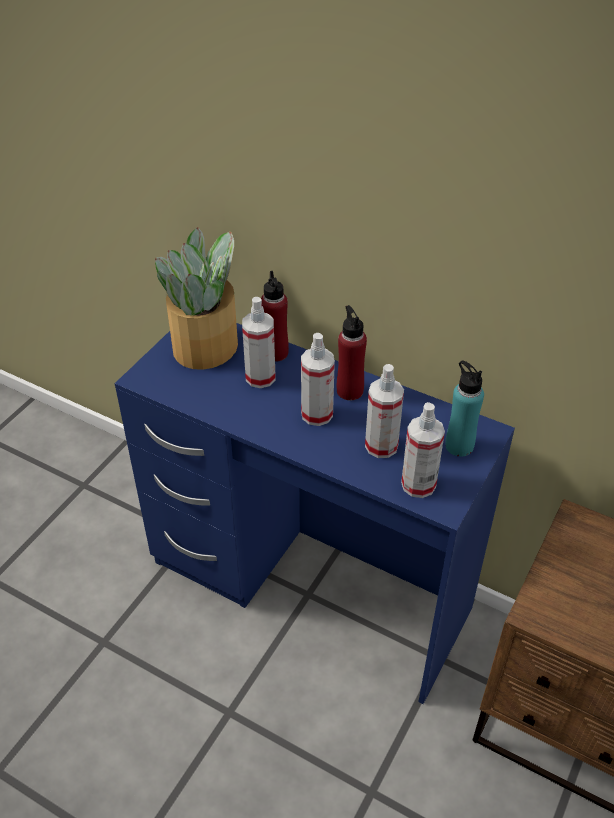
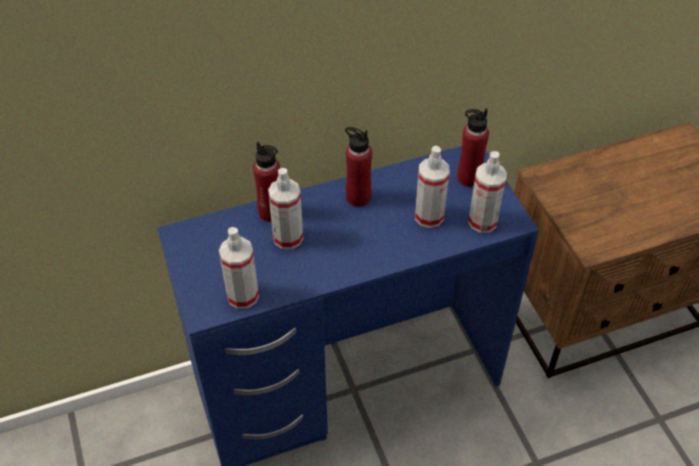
camera: 50 degrees left, 5 degrees up
(207, 346) = (214, 248): potted plant -> none
(317, 414) = (362, 230): spray bottle -> spray bottle (243, 296)
(459, 445) = (469, 178): turquoise bottle -> red bottle

